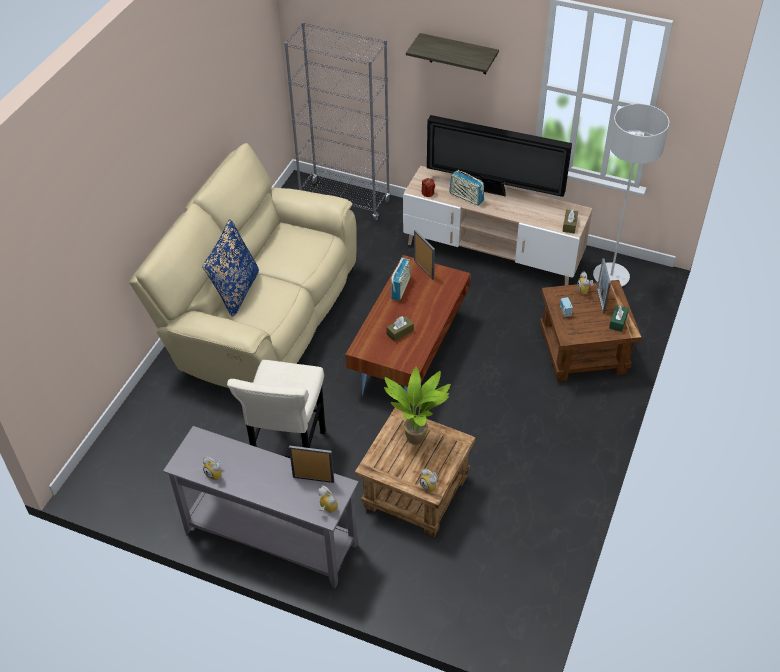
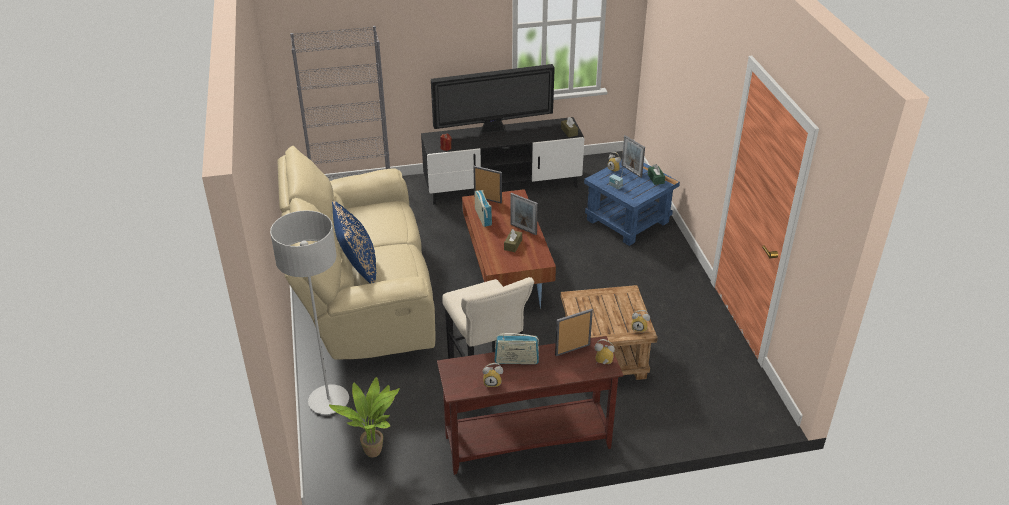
camera: 35 degrees left, 10 degrees down
(270, 538) = (527, 442): grey console table -> brown console table
(417, 437) = (598, 303): potted plant -> potted plant (374, 450)
(426, 319) = (523, 229): none -> picture frame
(458, 54) = (438, 21): shelf -> none
(466, 197) = (478, 140): radio -> radio (516, 360)
(492, 252) = (502, 186): beige tv stand -> black tv stand
(584, 352) = (628, 221): brown side table -> blue side table
(611, 276) = (599, 170): grey floor lamp -> grey floor lamp (329, 401)

